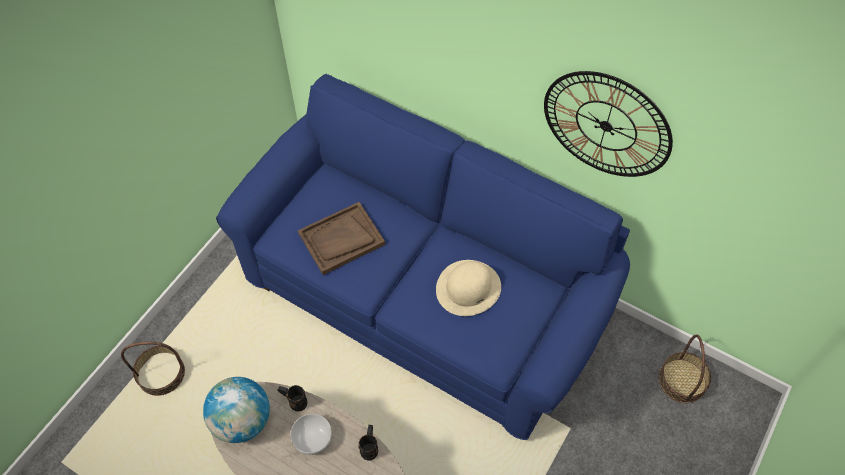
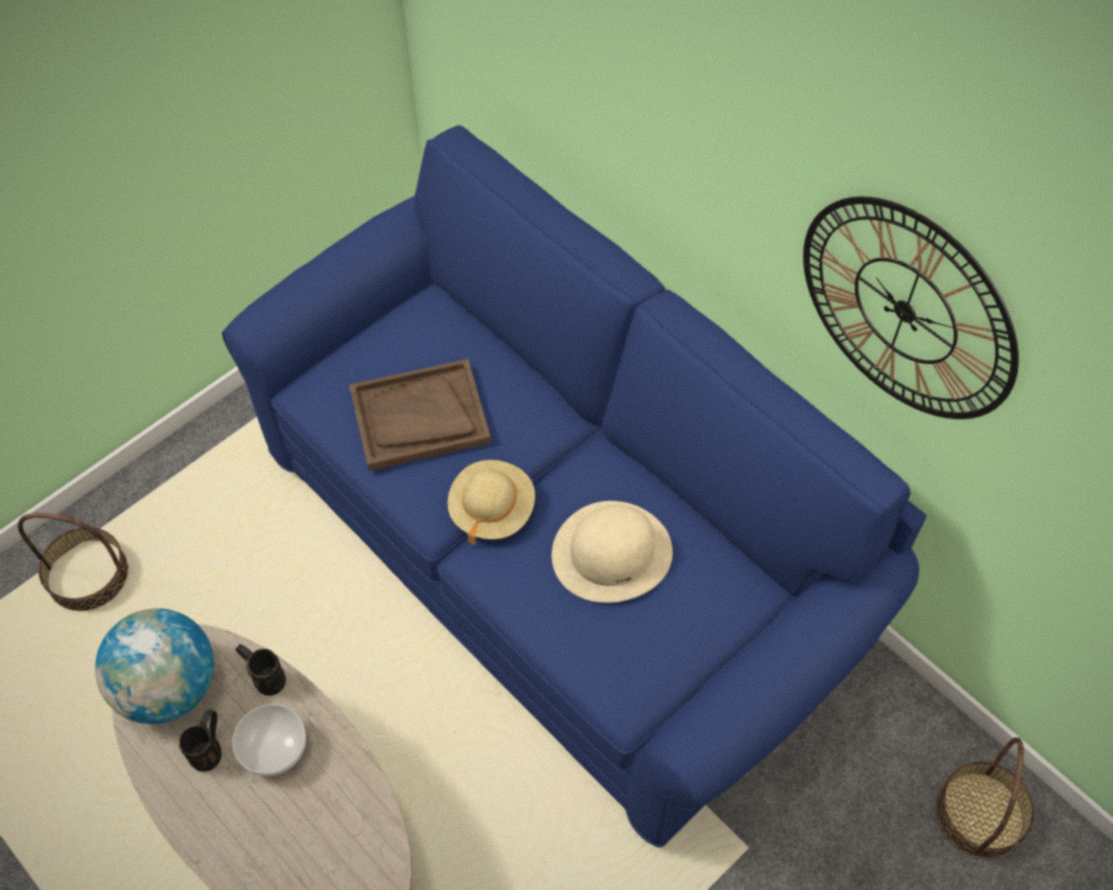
camera: 15 degrees right, 0 degrees up
(370, 447) = (366, 788): black mug -> black mug (210, 748)
(396, 280) = (491, 509): none -> beige hat

